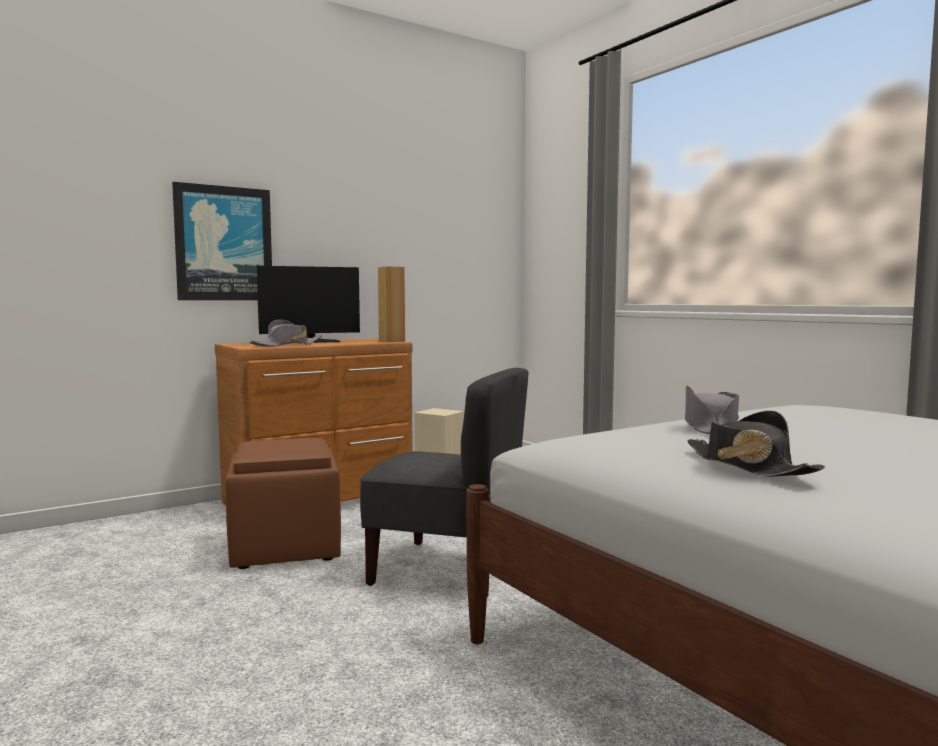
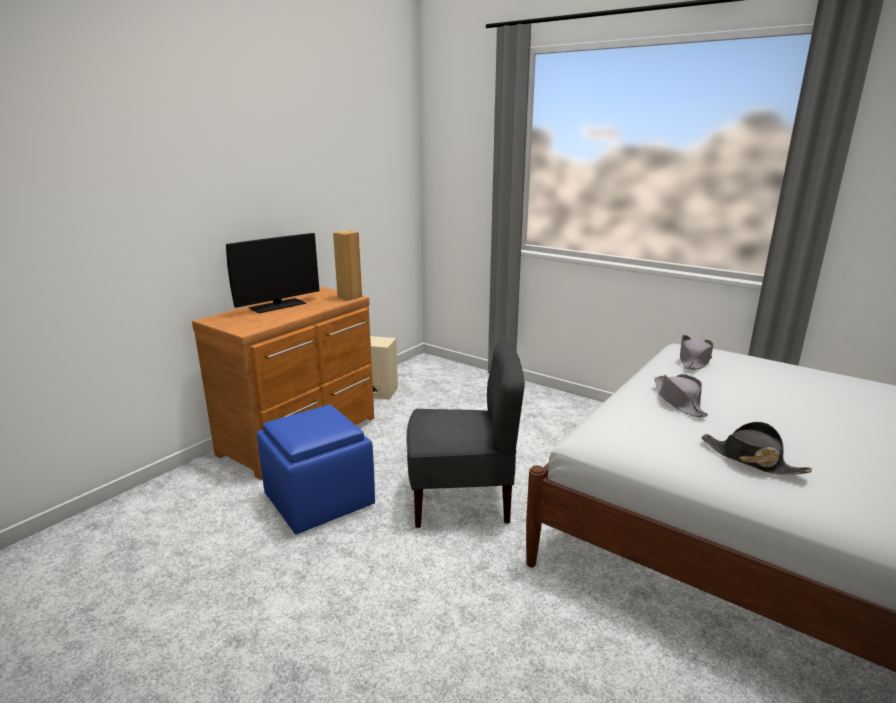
camera: 20 degrees left, 15 degrees up
(224, 243) = (184, 222): picture -> none
(284, 547) = (318, 500): brown ottoman -> blue ottoman
(287, 345) = (272, 320): grey hat -> grey hat (694, 360)

